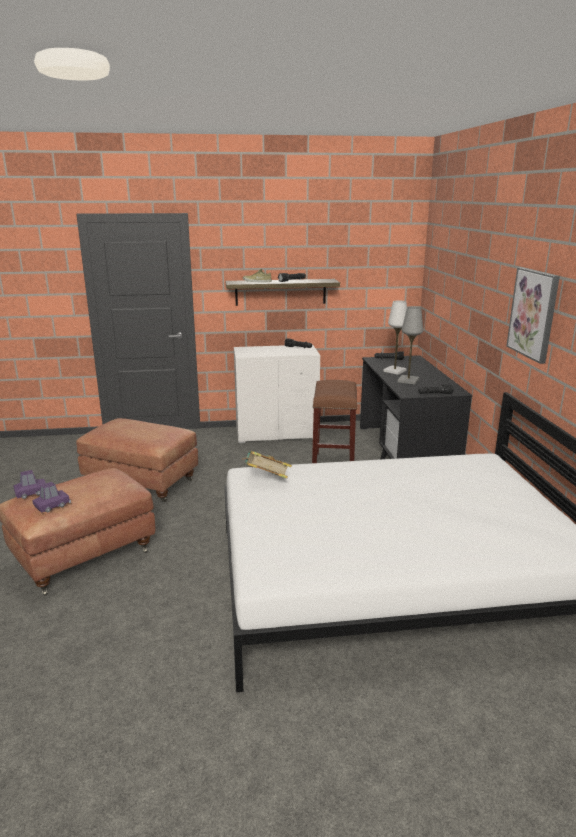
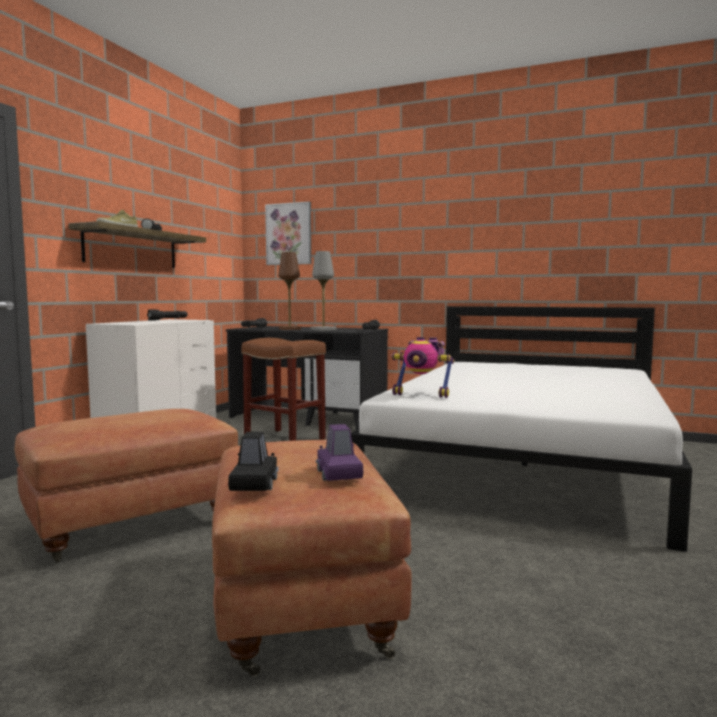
camera: 60 degrees left, 15 degrees down
(31, 493) = (254, 484): purple toy car -> black toy car
(266, 480) = (422, 394): book -> toy robot
(394, 371) = (289, 329): white table lamp -> brown table lamp
(533, 314) = (467, 233): picture -> picture (289, 234)

